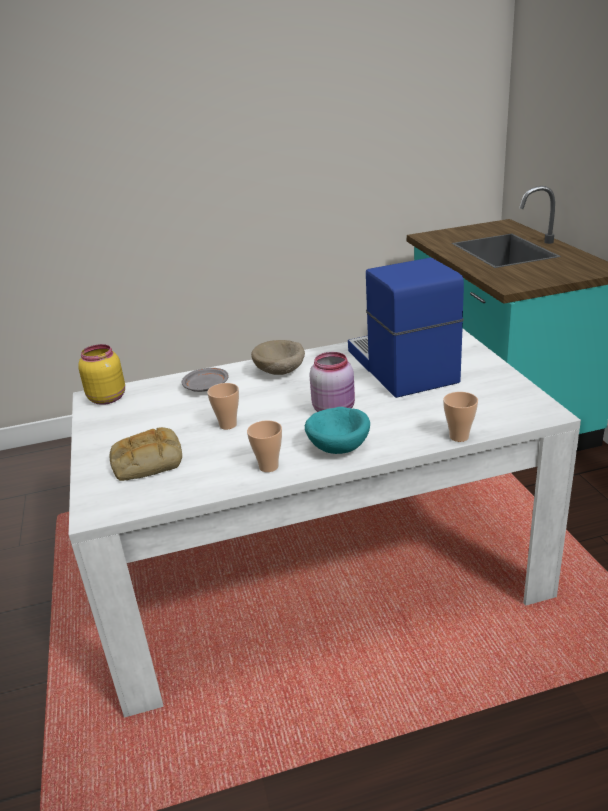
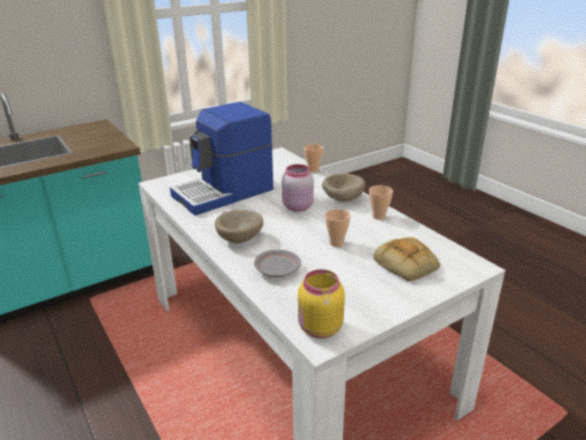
camera: 110 degrees left, 0 degrees up
(339, 446) = (342, 199): turquoise bowl -> beige bowl

